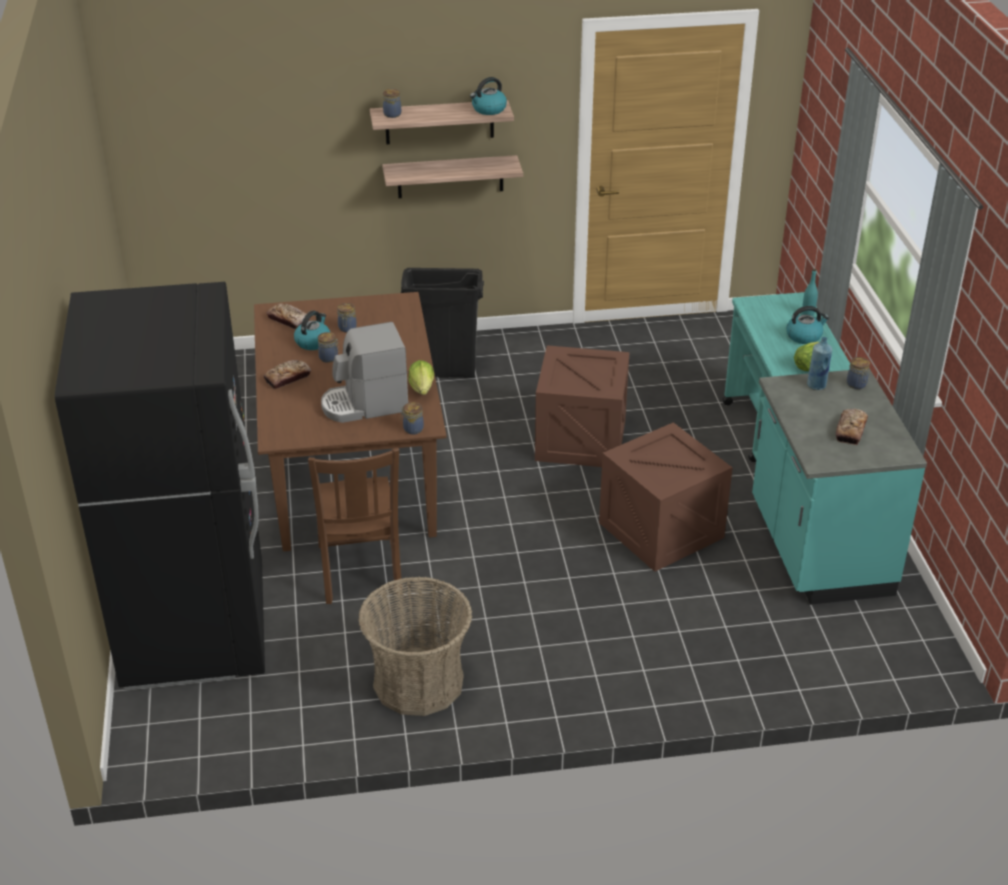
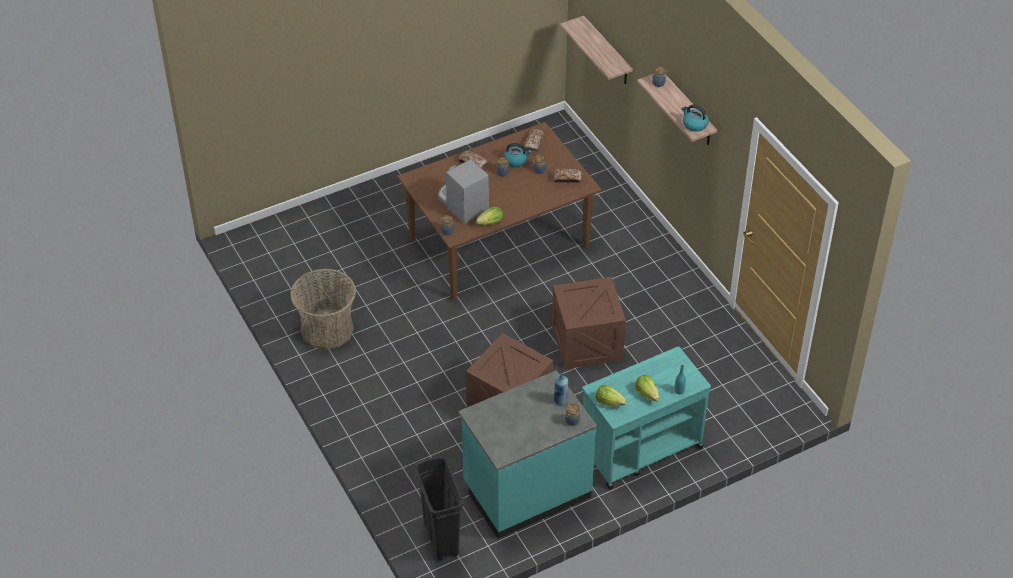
camera: 70 degrees right, 10 degrees up
(195, 627) = (332, 226): black fridge -> none
(359, 572) = (406, 276): brown chair -> none
(444, 372) = (627, 253): black trash can -> black trash can (440, 538)
(450, 176) = (688, 148): shelf -> shelf (607, 52)
(804, 336) = (647, 393): kettle -> lettuce
(850, 430) = (515, 425): bread -> bread (566, 178)

